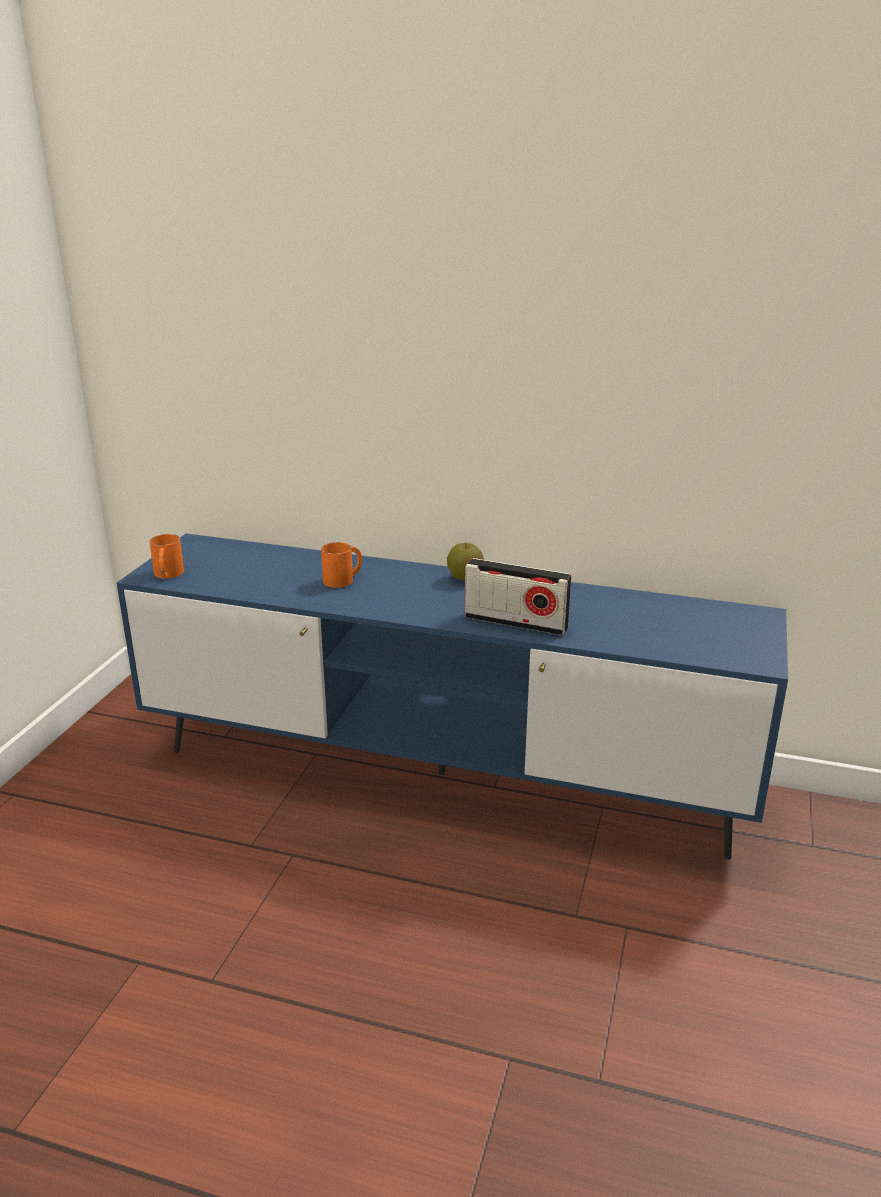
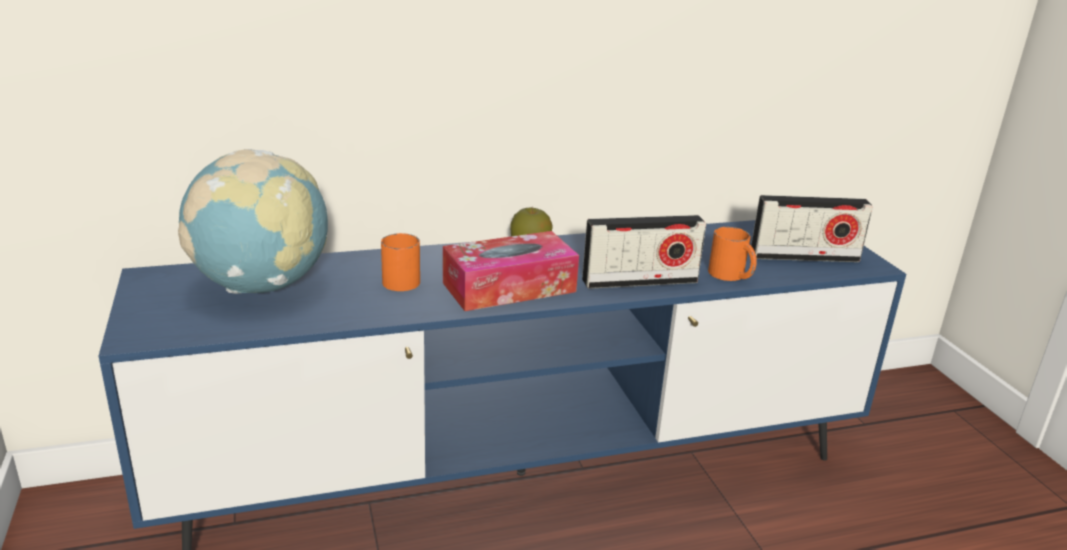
camera: 35 degrees left, 0 degrees up
(167, 575) = (167, 327): orange mug -> orange mug (731, 275)
(248, 562) = (261, 286): none -> globe
(407, 602) = (509, 287): none -> tissue box
(702, 639) = (804, 256): none -> radio

